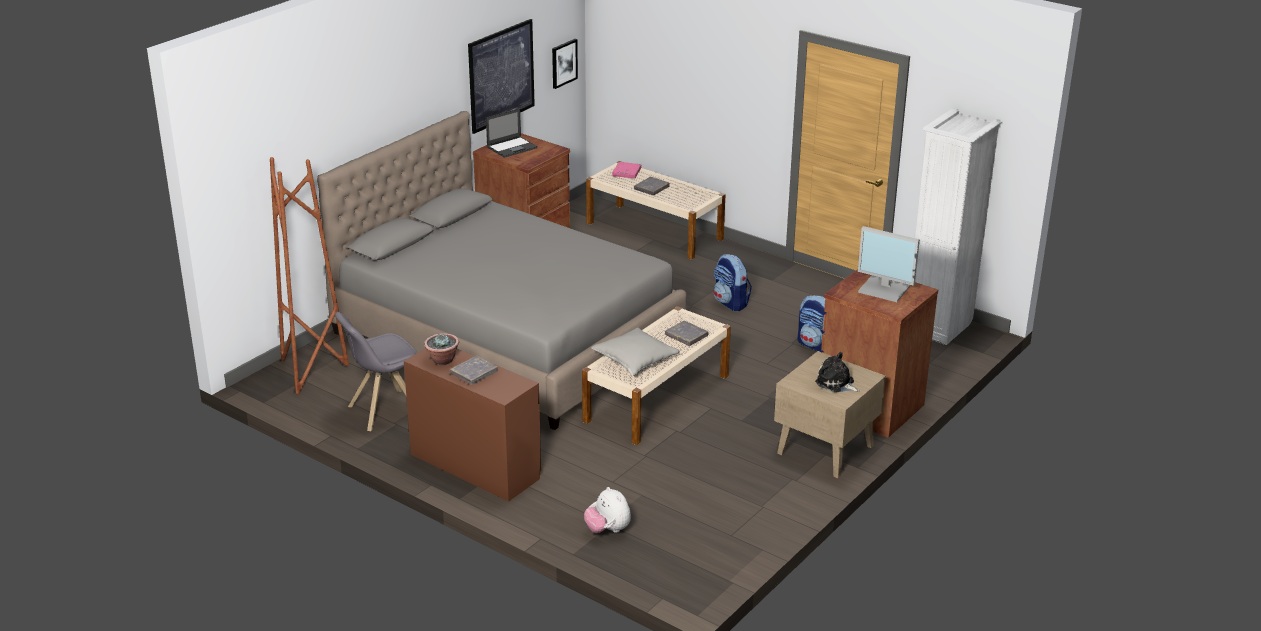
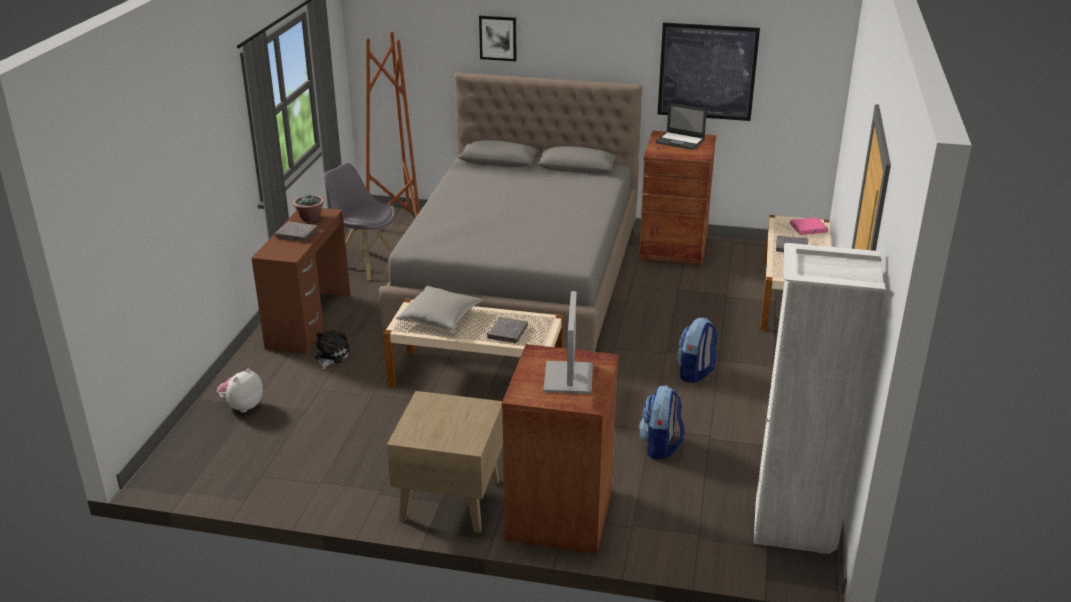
camera: 65 degrees right, 0 degrees up
(564, 63) = (807, 94): picture -> picture (498, 38)
(836, 383) = (439, 427): plush toy -> plush toy (330, 356)

